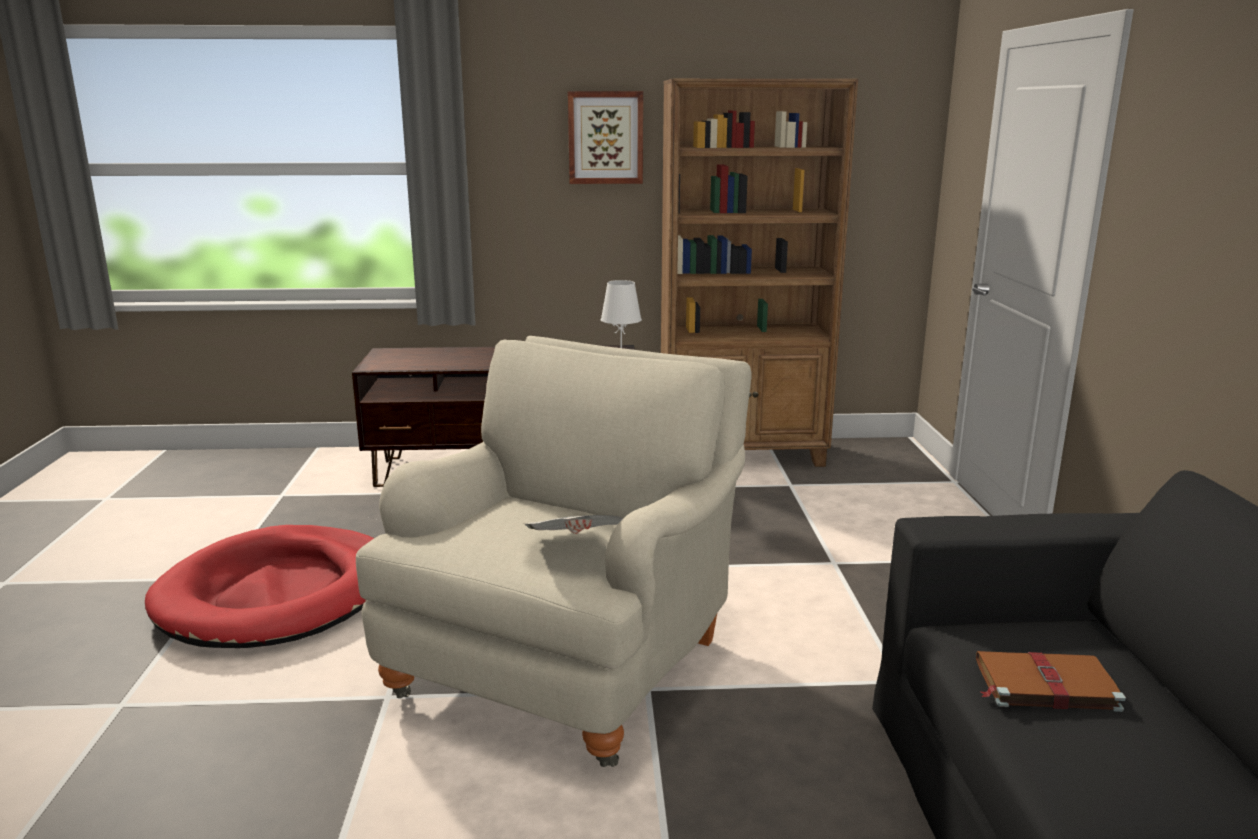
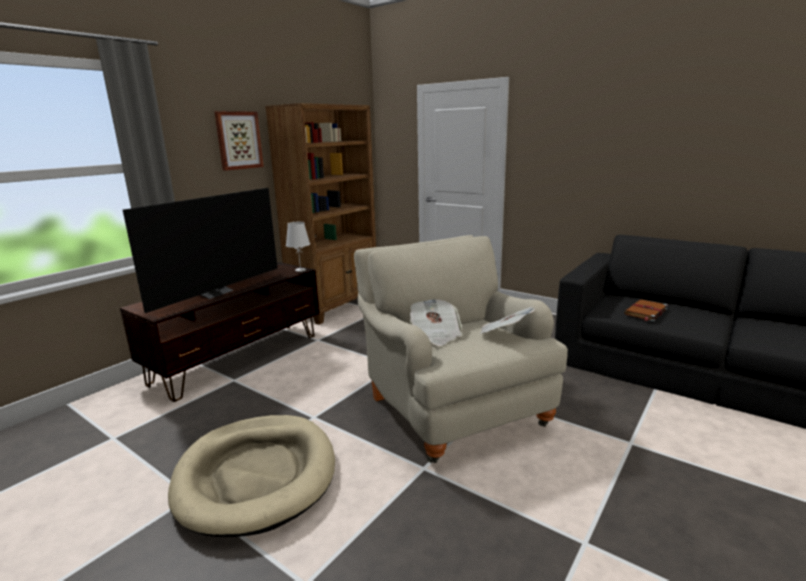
camera: 50 degrees left, 0 degrees up
(279, 594) = (256, 475): red dog bed -> beige dog bed
(470, 361) = (215, 293): none -> television
(509, 506) = (436, 334): none -> newspaper

